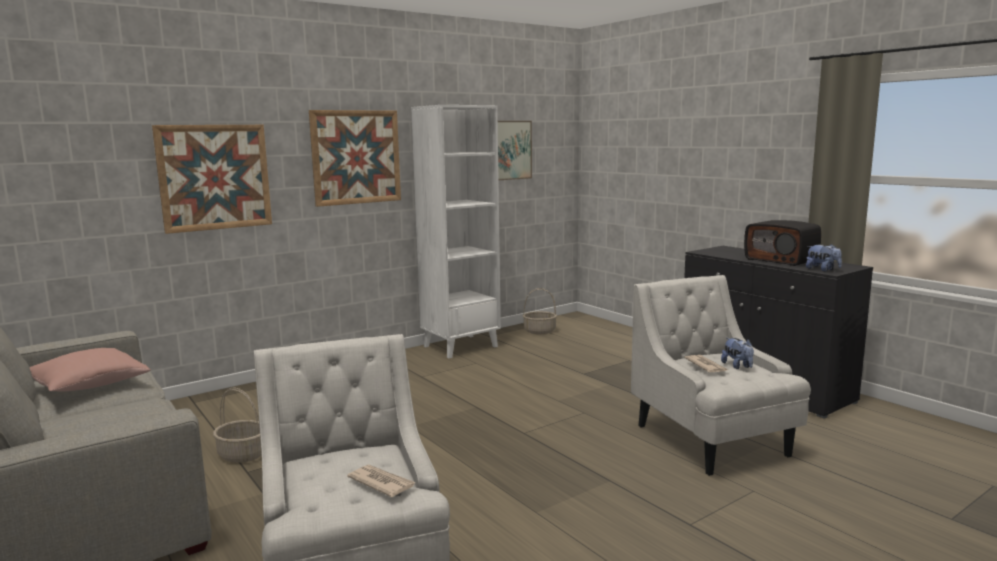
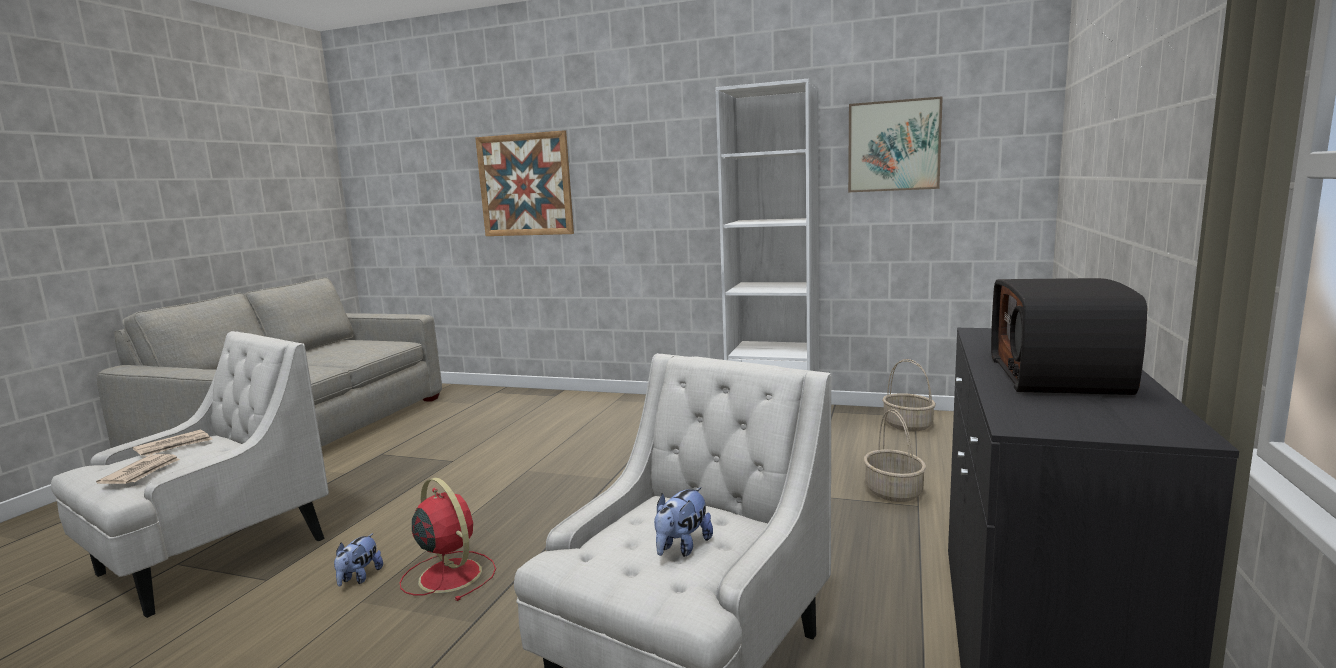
camera: 55 degrees right, 0 degrees up
(88, 385) = (345, 348): pink pillow -> none
(243, 454) = (412, 441): basket -> basket (894, 492)
(356, 157) = (664, 162): picture -> none
(539, 478) = (449, 574): none -> red fan
(706, 366) = (644, 522): newspaper -> newspaper (174, 446)
(822, 269) = (1036, 415): plush toy -> plush toy (359, 578)

